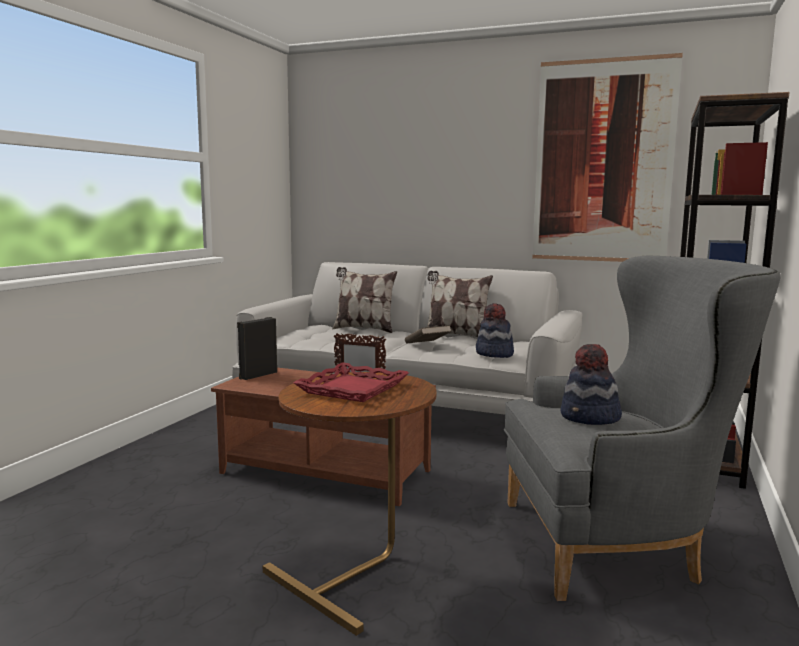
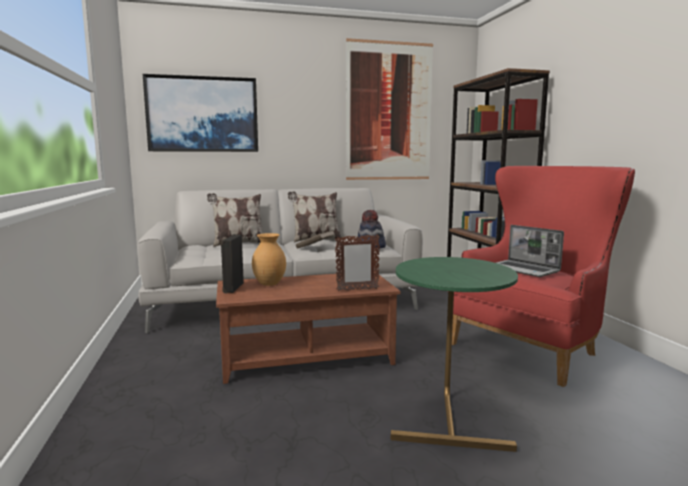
camera: 35 degrees left, 0 degrees up
(295, 378) = (269, 284): none -> brown vase
(352, 388) = (446, 269): red tray -> none
(357, 574) = (449, 415): brown side table -> green side table
(361, 173) = (203, 114): none -> picture
(590, 418) = (524, 270): hat -> laptop
(619, 543) = (534, 347): grey armchair -> red armchair

